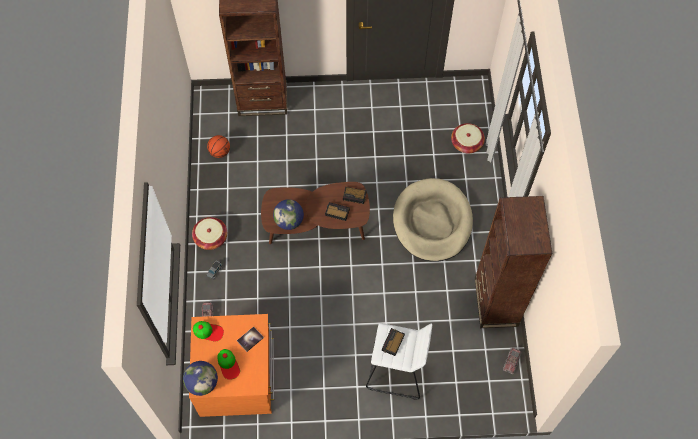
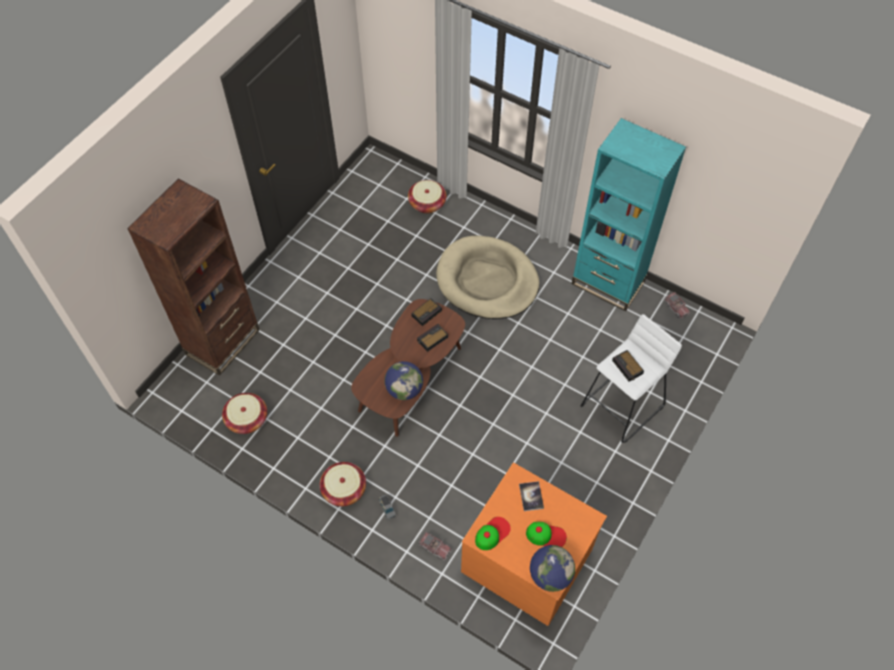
camera: 55 degrees left, 5 degrees down
(220, 152) = (247, 419): basketball -> basket
(495, 302) = (608, 283): brown bookcase -> turquoise bookcase

